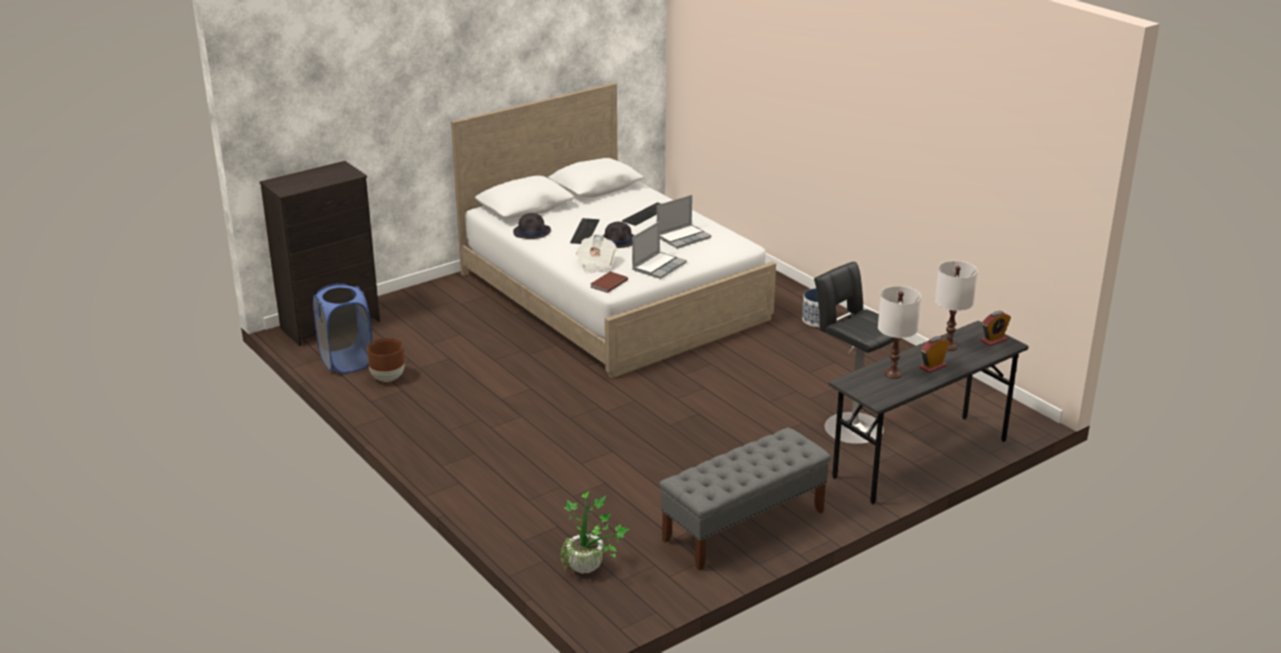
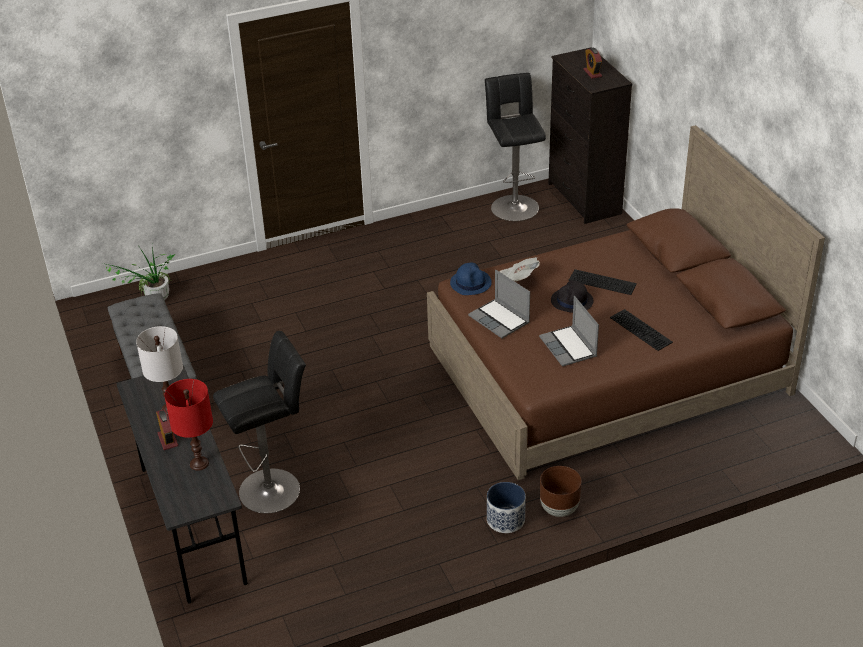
camera: 105 degrees right, 10 degrees up
(346, 361) = (513, 206): blue laundry basket -> black stool
(387, 378) = (476, 225): brown planter -> brown planter (558, 509)
(532, 232) = (609, 249): black hat -> none
(608, 283) = (470, 283): brown book -> blue hat
(613, 295) = (607, 369): white bed -> brown bed
(948, 346) = (199, 463): white table lamp -> red table lamp
(993, 340) = (192, 503): alarm clock -> alarm clock (592, 73)

